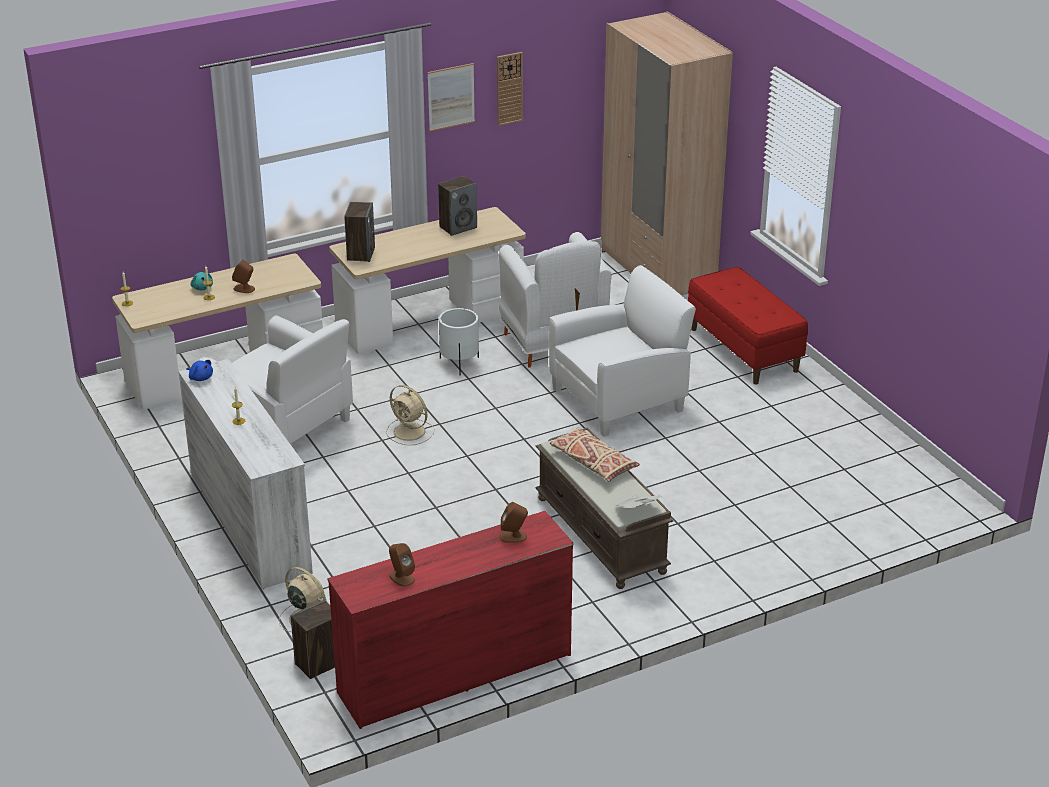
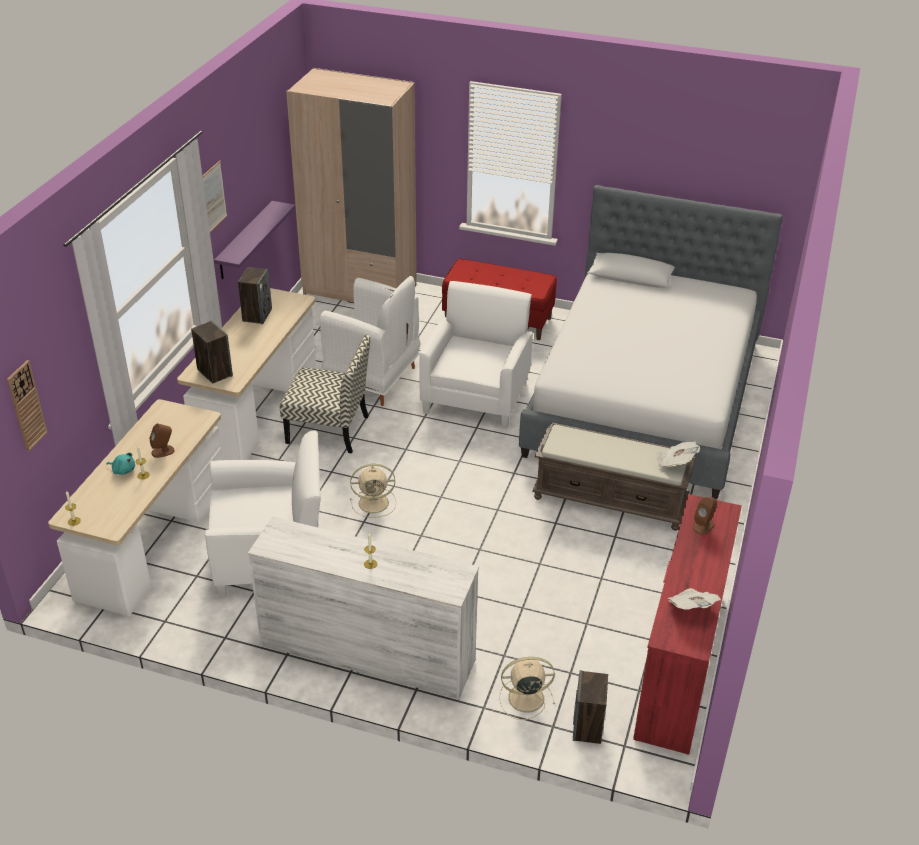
camera: 45 degrees left, 5 degrees up
(200, 378) = (277, 547): blue plush toy -> none
(401, 578) = (692, 608): brown speaker -> newspaper
(459, 363) = (329, 429): white planter -> chair
(504, 158) = (245, 241): none -> purple shelf
(509, 88) = (240, 175): wall clock -> wall clock (26, 406)
(593, 462) = (596, 445): beige pillow -> none
(774, 479) = (644, 398): none -> bed

